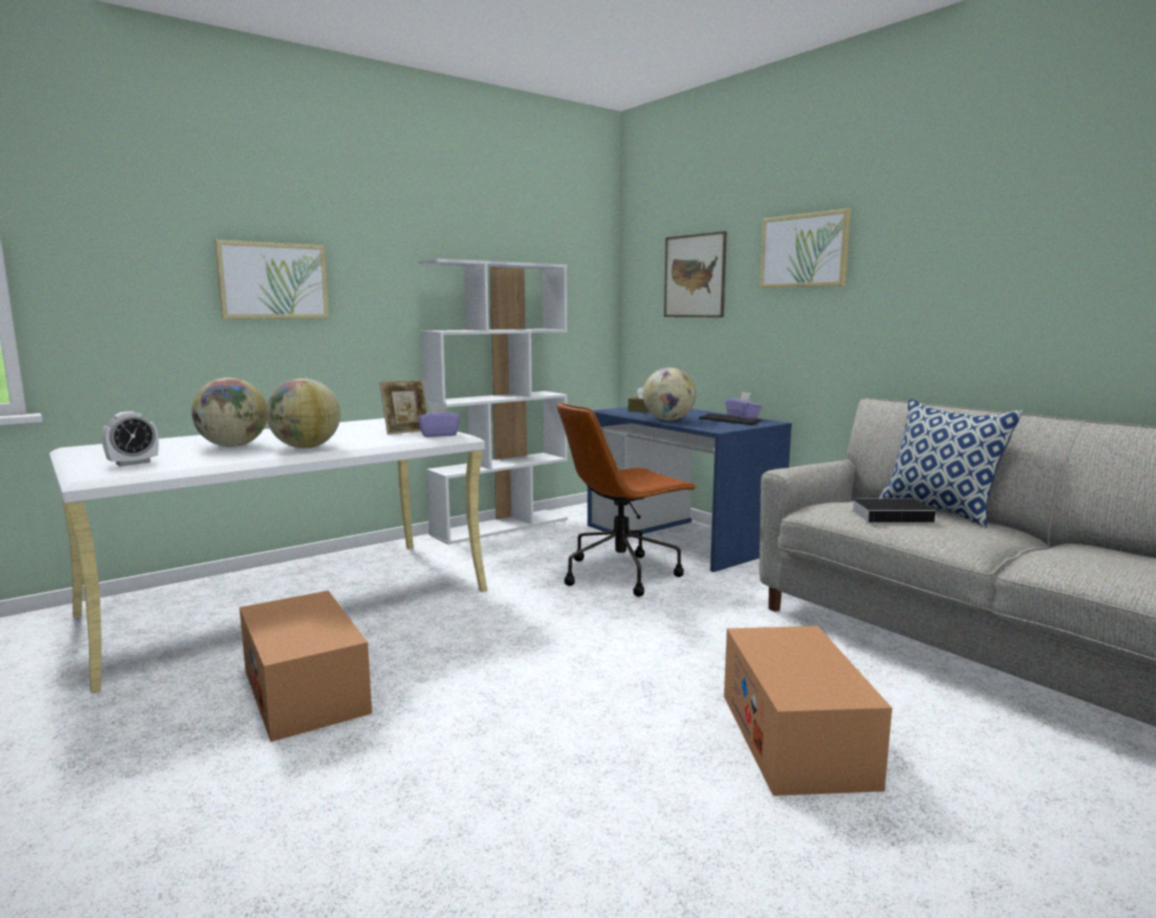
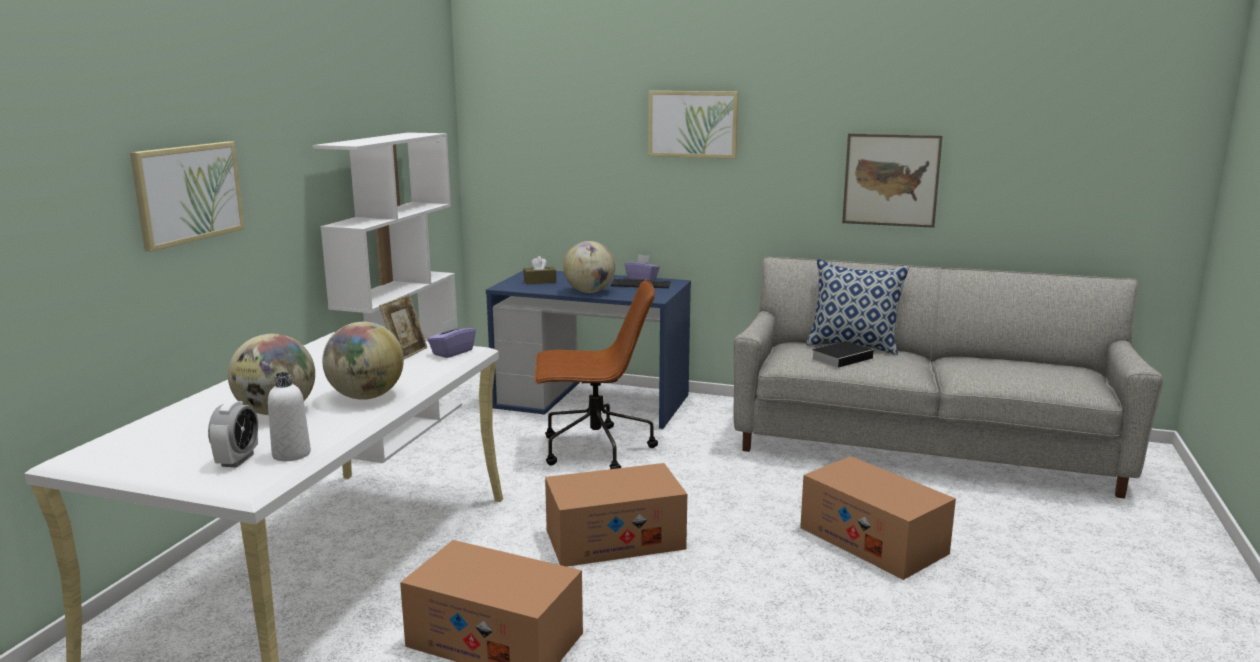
camera: 35 degrees left, 5 degrees up
(166, 466) = (291, 454): none -> white bottle
(523, 647) = (614, 539): none -> cardboard box
(622, 573) = (594, 450): brown office chair -> brown office chair turned 120 degrees counterclockwise
(694, 276) = (565, 138): picture -> picture (891, 180)

